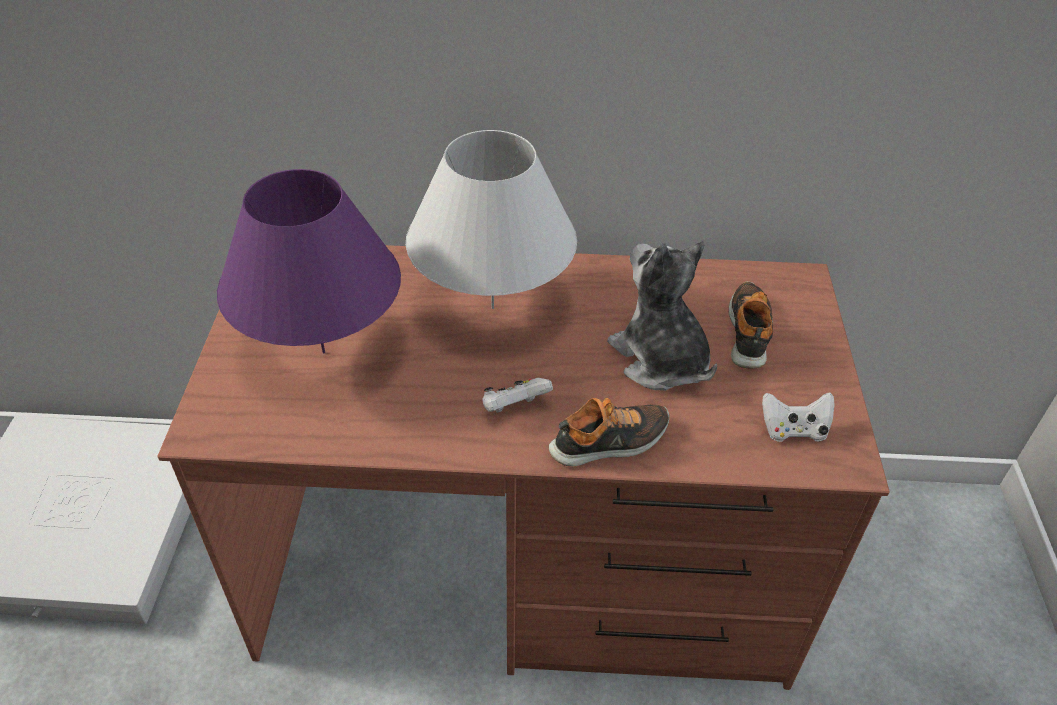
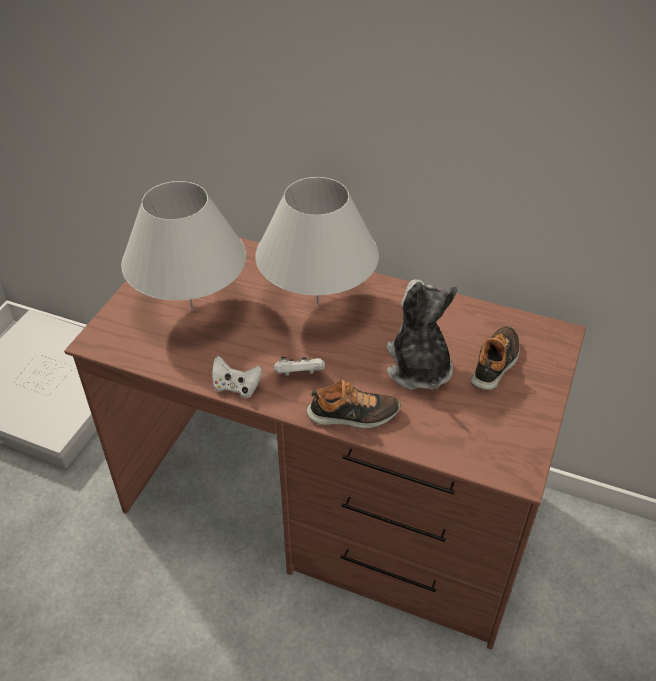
camera: 20 degrees right, 0 degrees up
(323, 352) = (192, 308): purple table lamp -> white table lamp
(793, 430) = (491, 441): white game controller -> white game controller (236, 387)

